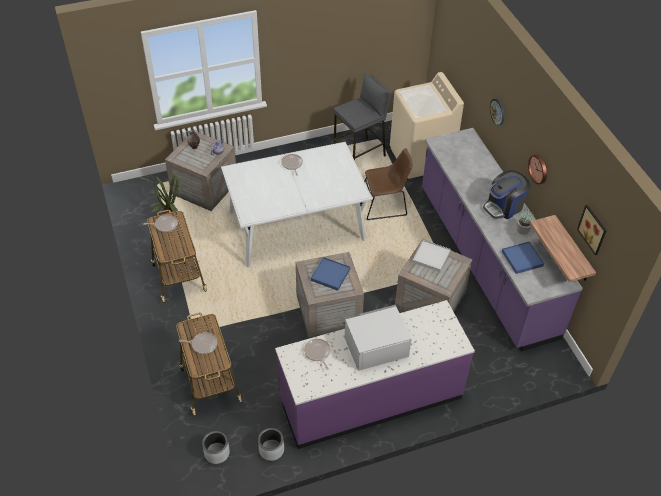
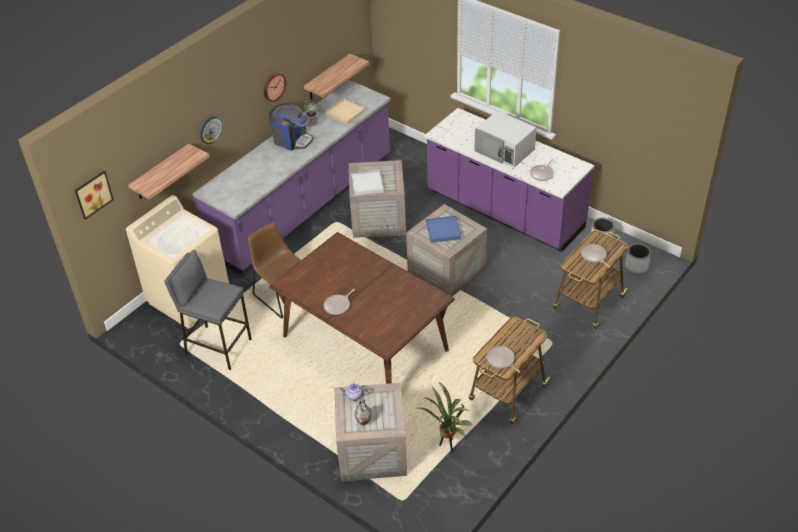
camera: 120 degrees left, 5 degrees down
(296, 226) = (366, 343): white dining table -> brown dining table
(469, 80) = (161, 172): none -> shelf
(522, 259) = (345, 113): blue tray -> beige tray
(593, 229) = (334, 33): picture -> picture (92, 194)

